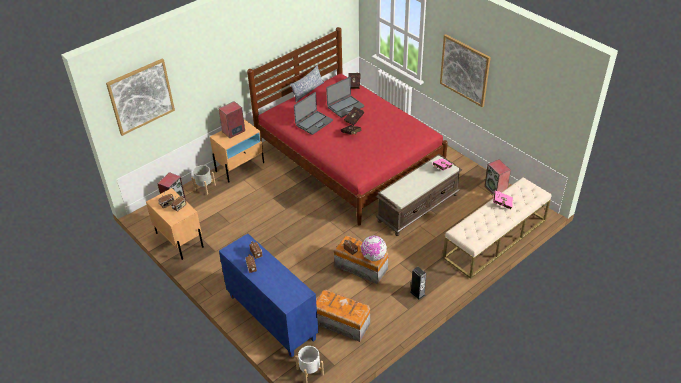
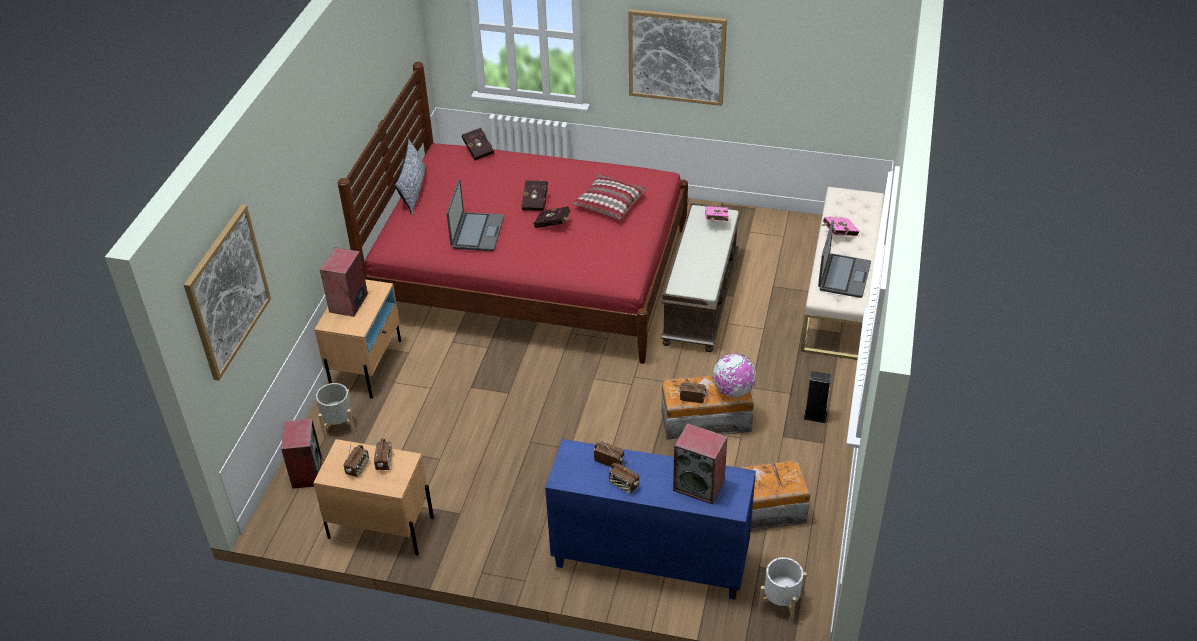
camera: 35 degrees left, 0 degrees up
(345, 106) = (500, 188): laptop -> laptop (843, 276)
(388, 135) = (609, 203): none -> pillow
(496, 189) = (777, 226): speaker -> speaker (699, 485)

